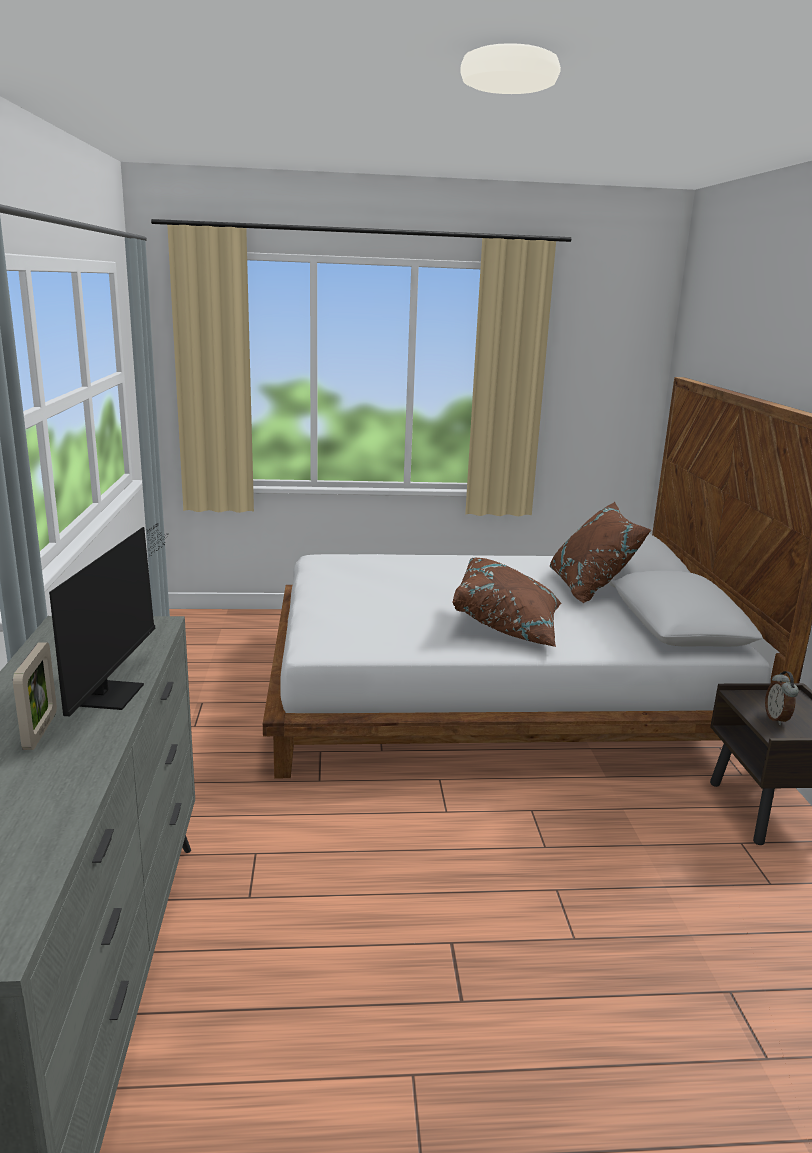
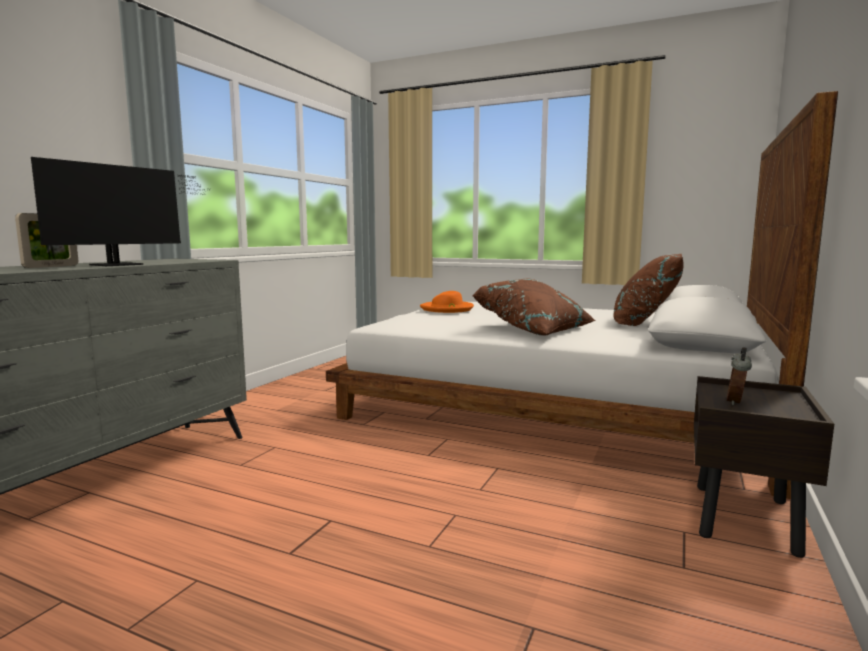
camera: 30 degrees right, 10 degrees down
(348, 587) = (447, 309): none -> orange hat

